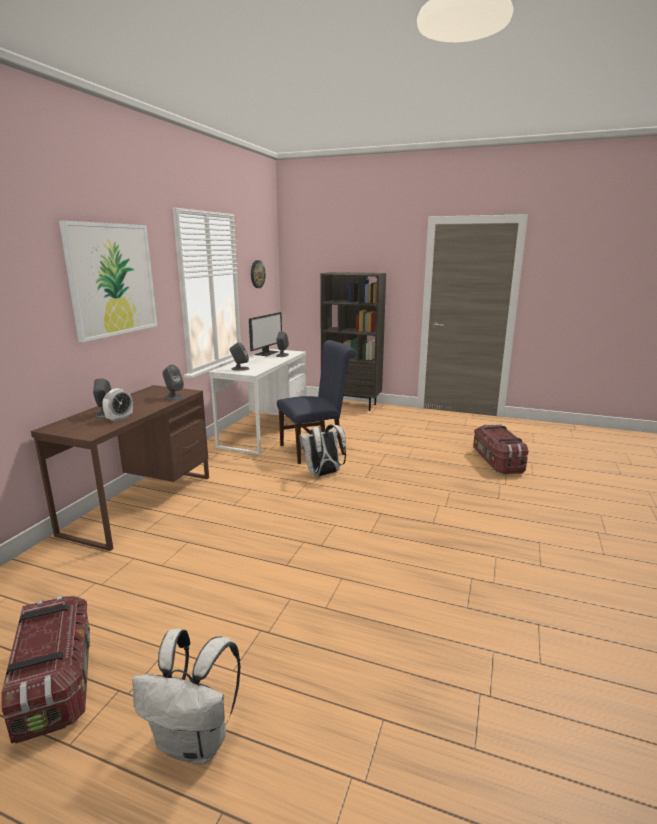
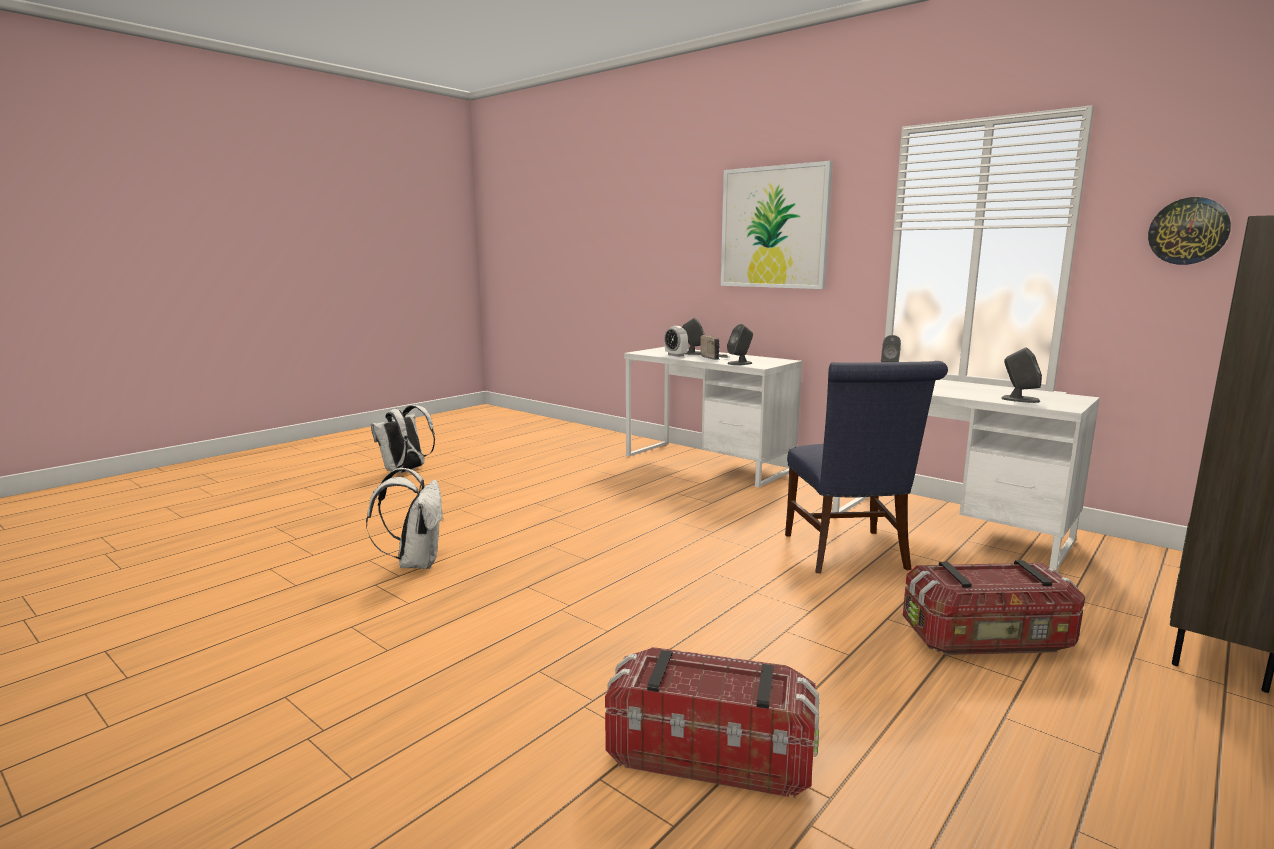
camera: 110 degrees right, 5 degrees down
(56, 683) = (493, 449): storage box -> storage box (988, 640)
(139, 406) = (713, 358): none -> radio
(141, 503) = (707, 463): brown desk -> white desk
(267, 353) = (1039, 394): monitor -> none
(323, 474) = (736, 545): white backpack -> white backpack (416, 563)

